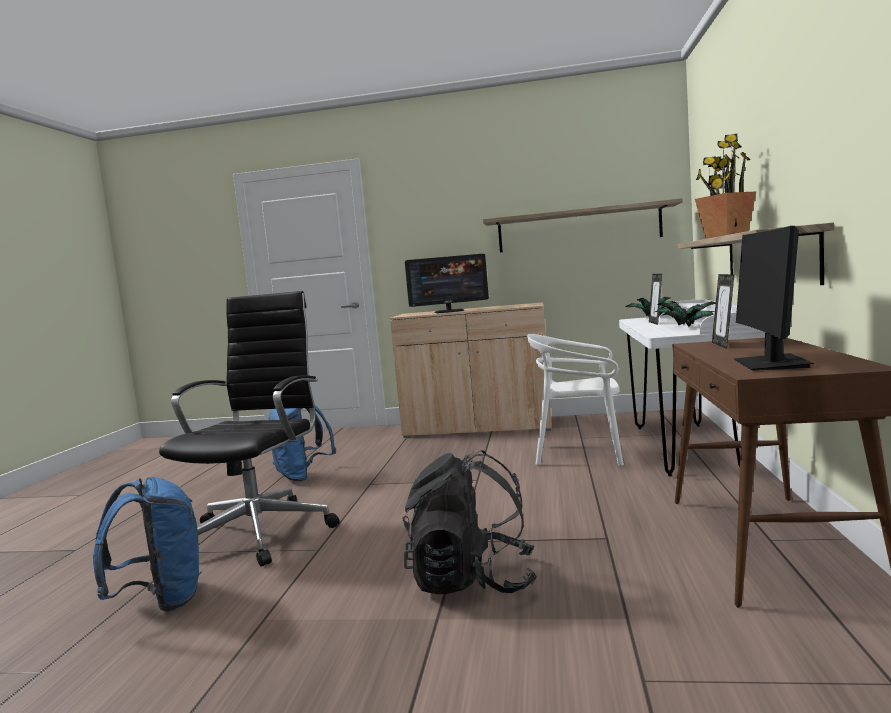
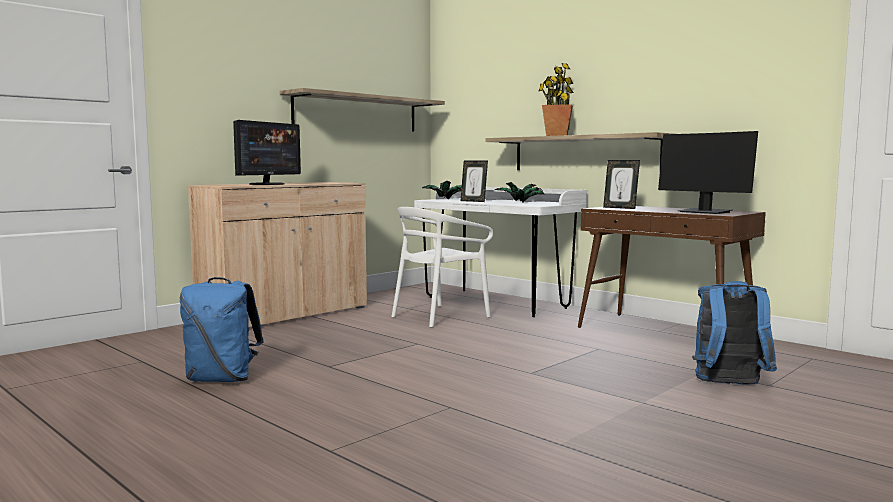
camera: 55 degrees left, 0 degrees up
(161, 601) = (444, 475): blue backpack -> blue backpack (729, 385)
(261, 532) = (351, 417): black office chair -> none
(472, 581) = (603, 384): black backpack -> none

